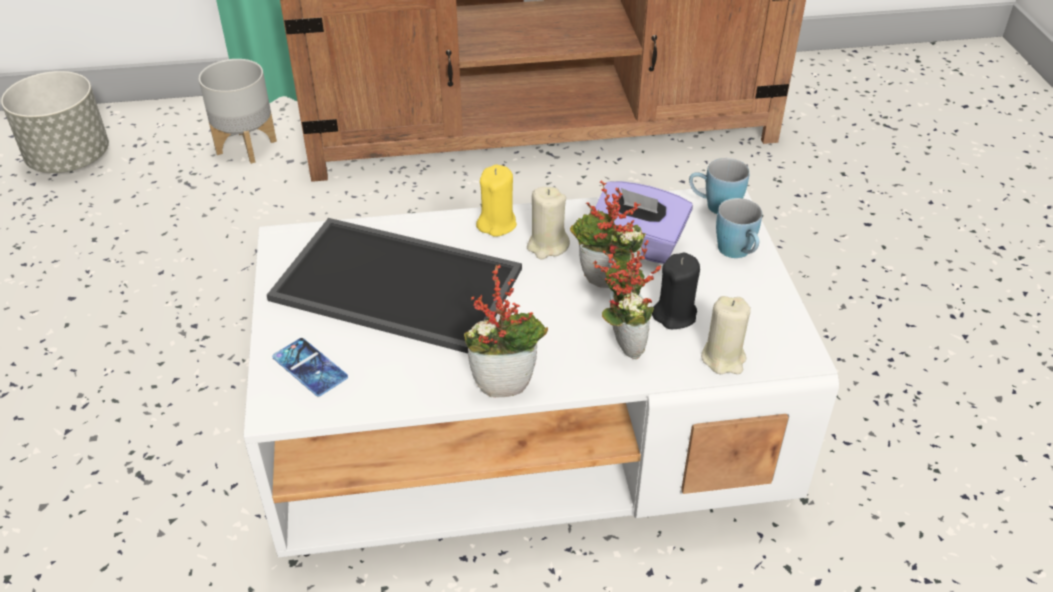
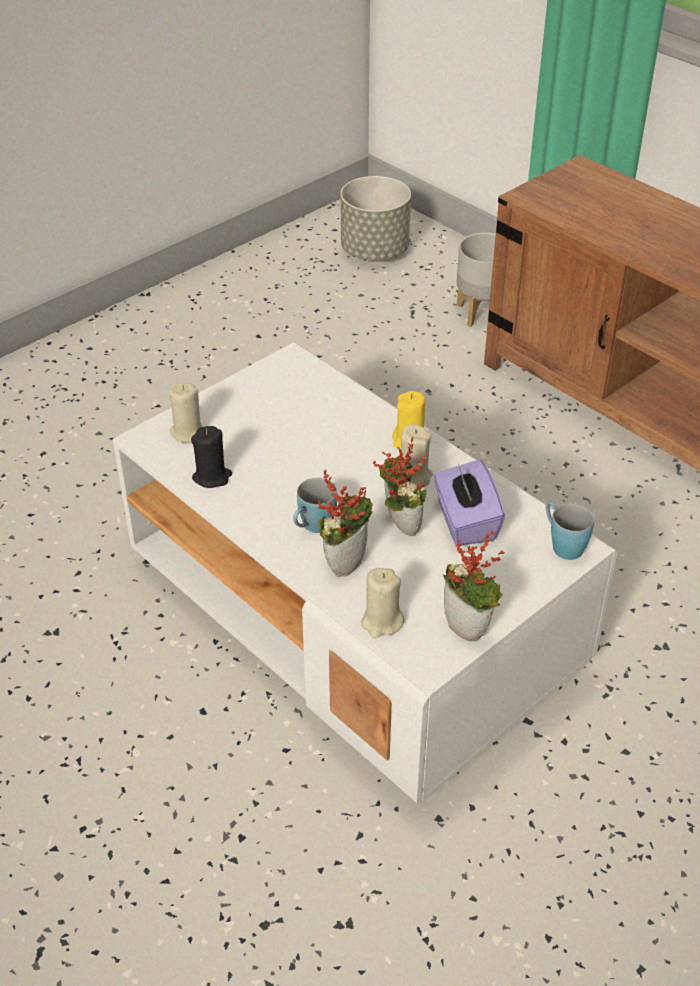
camera: 55 degrees right, 0 degrees up
(310, 367) = (189, 433): phone -> beige candle
(393, 286) = (295, 427): tray -> none
(506, 383) = (253, 524): potted plant -> potted plant (469, 628)
(675, 314) = (404, 576): black candle -> black candle (212, 477)
(738, 253) = (515, 582): blue mug -> blue mug (313, 527)

